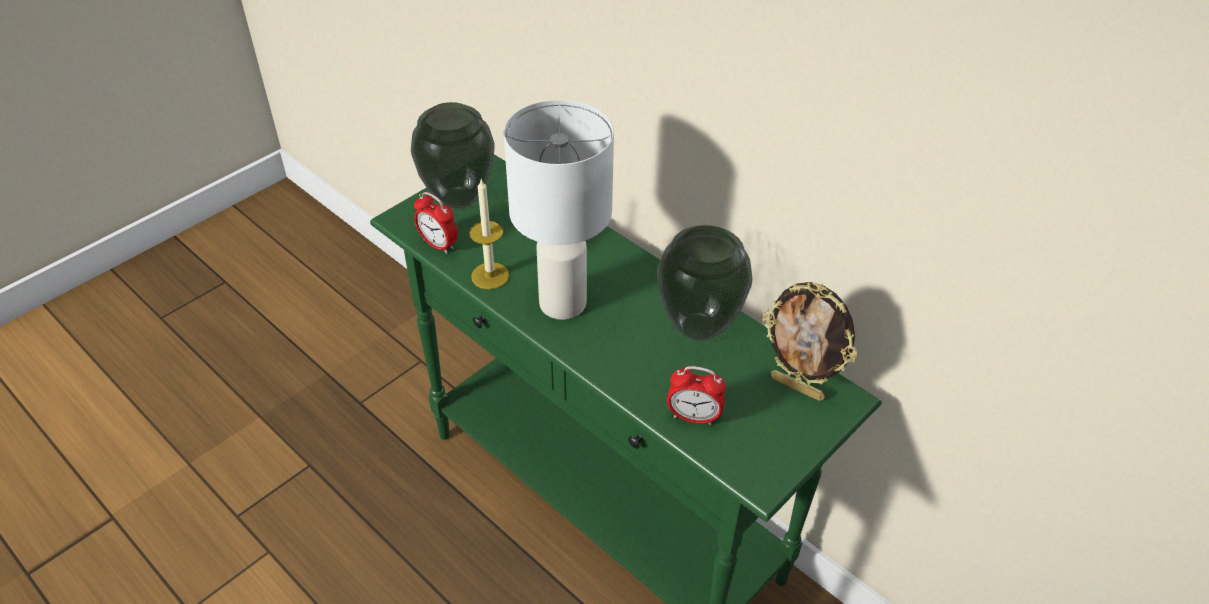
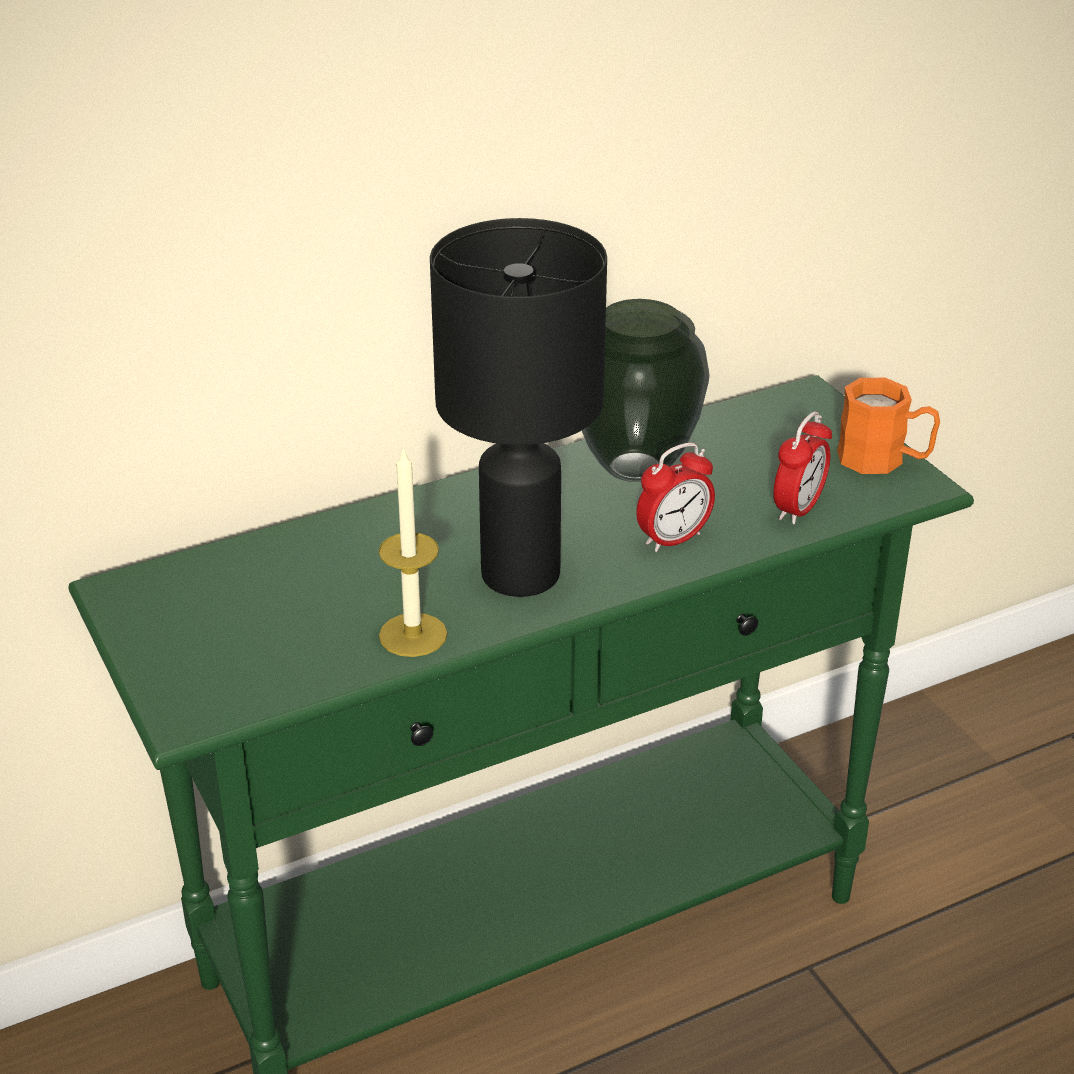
camera: 70 degrees left, 10 degrees down
(438, 244) = (294, 680): alarm clock -> alarm clock (673, 539)
(460, 198) = (184, 635): vase -> none
(561, 304) = (521, 575): white table lamp -> black table lamp
(782, 455) = (884, 460): none -> orange mug
(797, 387) = (777, 421): picture frame -> none

